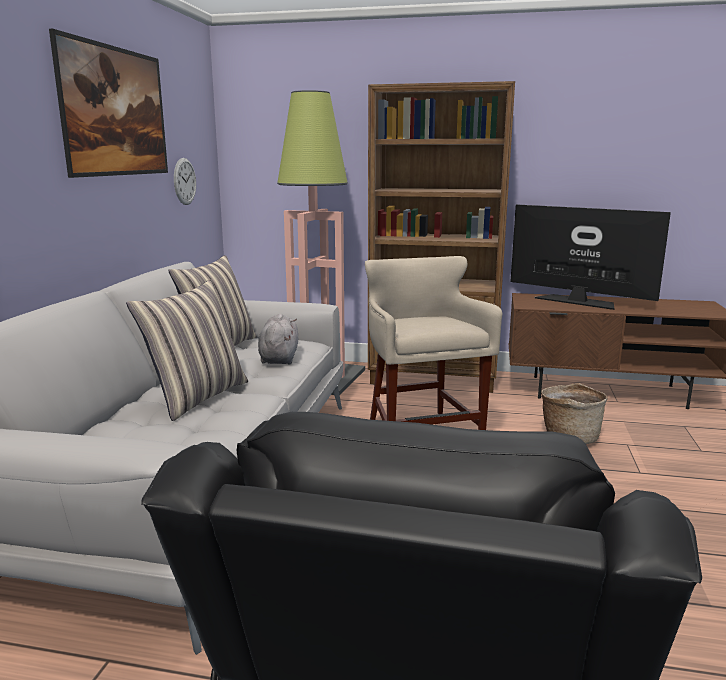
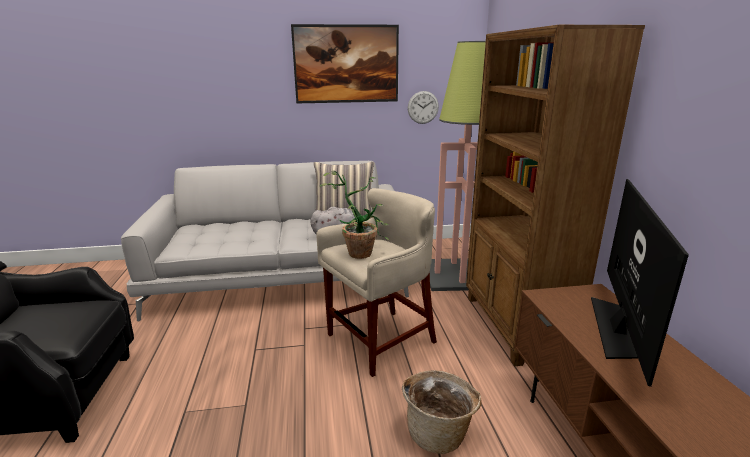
camera: 70 degrees right, 5 degrees up
(197, 397) = (260, 231): pillow -> none
(429, 323) = (360, 251): none -> potted plant

